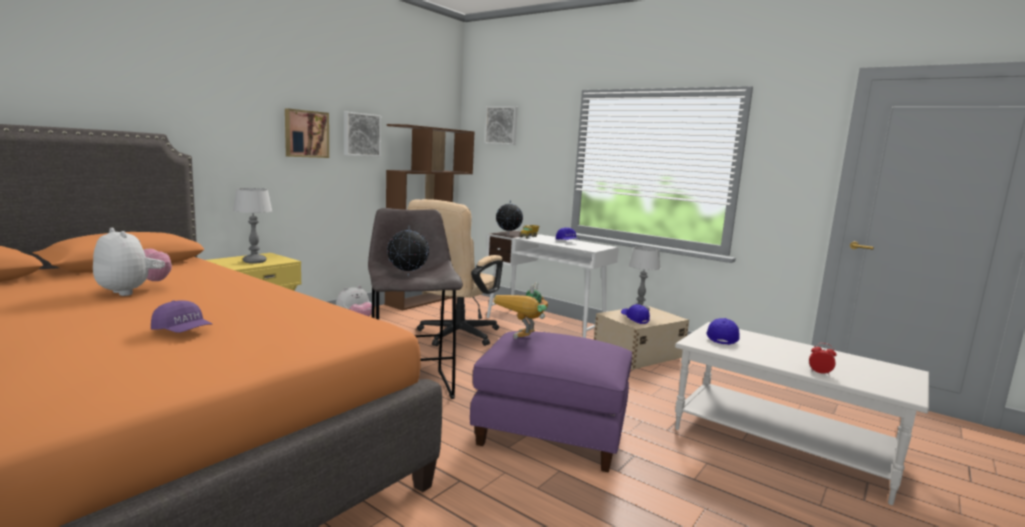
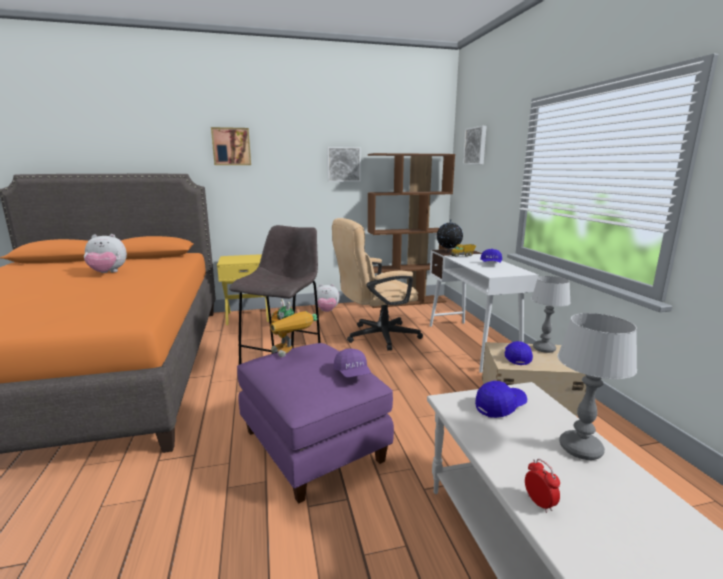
camera: 40 degrees right, 5 degrees up
(133, 291) = (107, 273): plush toy -> plush toy turned 90 degrees clockwise
(183, 331) = (53, 302): purple cap -> purple cap (352, 373)
(255, 261) = (241, 259): table lamp -> table lamp (581, 448)
(306, 134) = (294, 167): picture -> picture (231, 146)
(407, 276) = (266, 282): globe -> none
(524, 340) = (291, 353): toy robot -> toy robot turned 105 degrees counterclockwise

